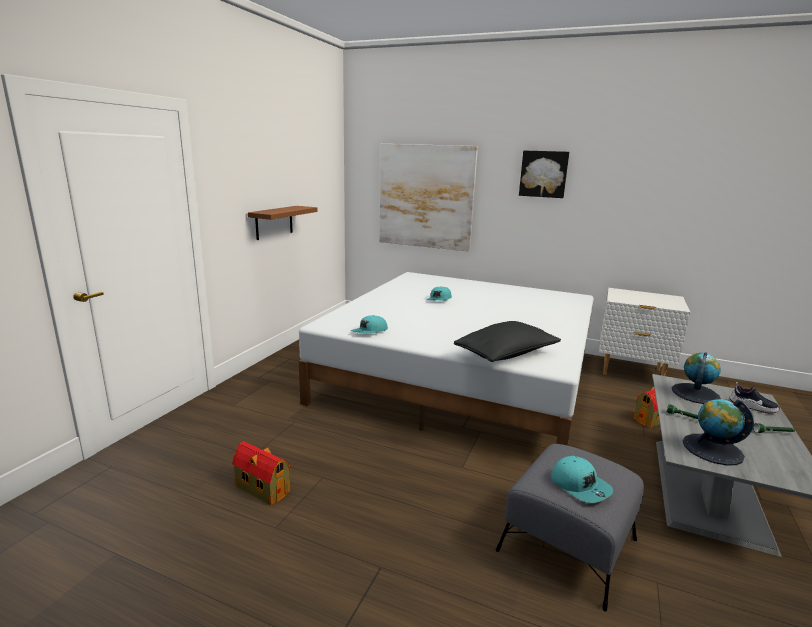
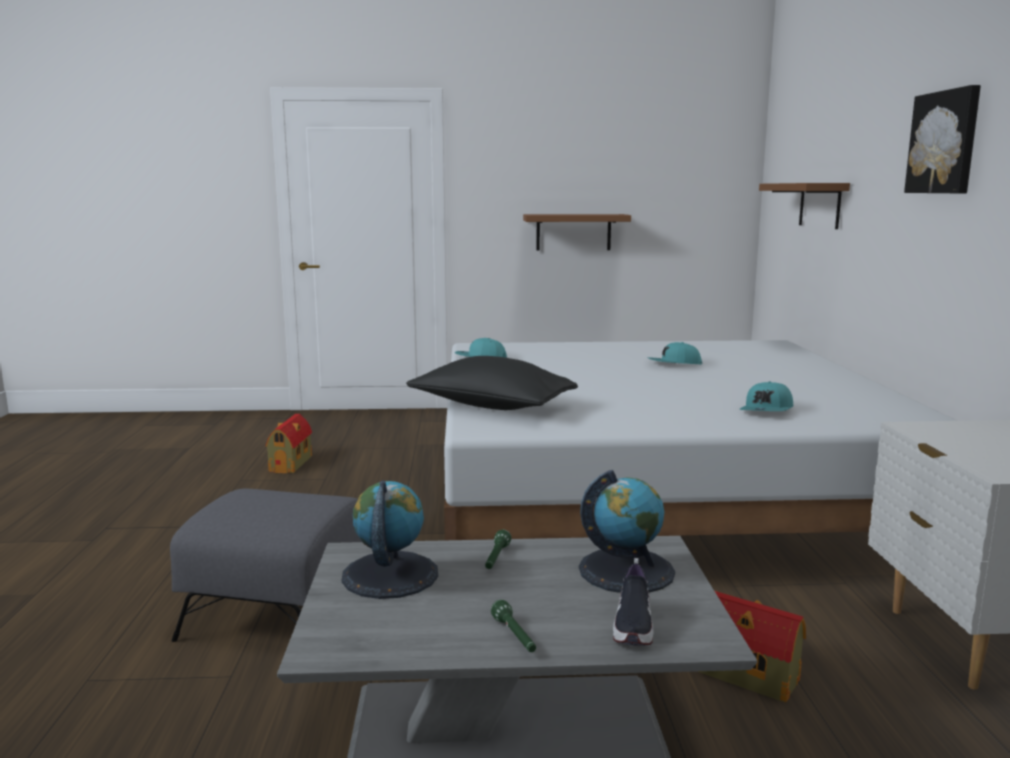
camera: 65 degrees right, 5 degrees down
(426, 197) = (820, 205): picture -> brown shelf
(580, 485) = (247, 507): turquoise cap -> turquoise cap (767, 410)

